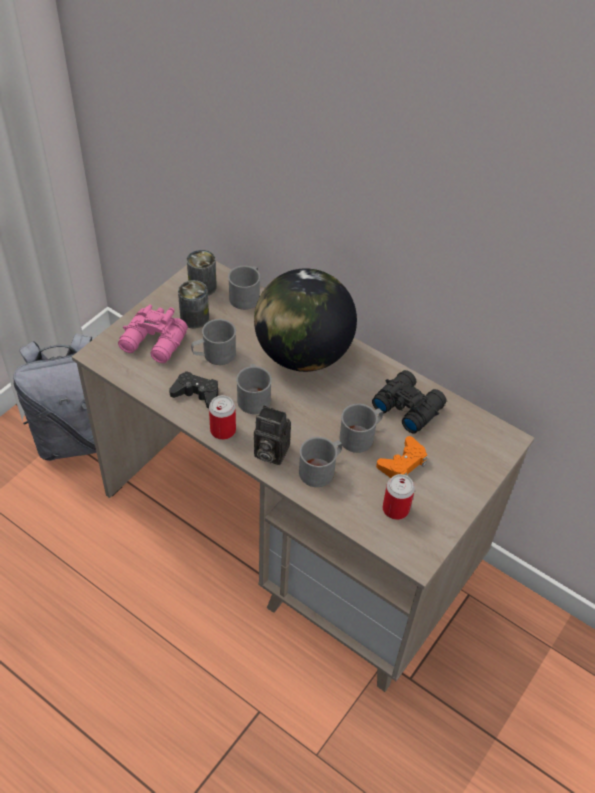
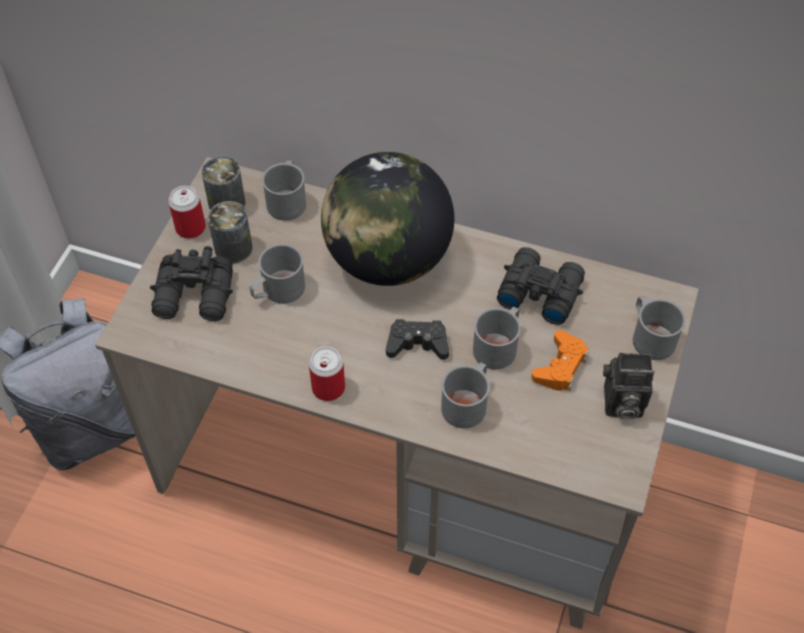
camera: 15 degrees left, 5 degrees up
(154, 343) = (196, 297): pink binoculars -> black binoculars
(196, 394) = (276, 349): black game controller -> black game controller (417, 344)
(253, 397) = (349, 332): grey mug -> grey mug (650, 336)
(269, 452) = (396, 399): camera -> camera (620, 404)
(395, 509) = (574, 426): can -> can (190, 228)

